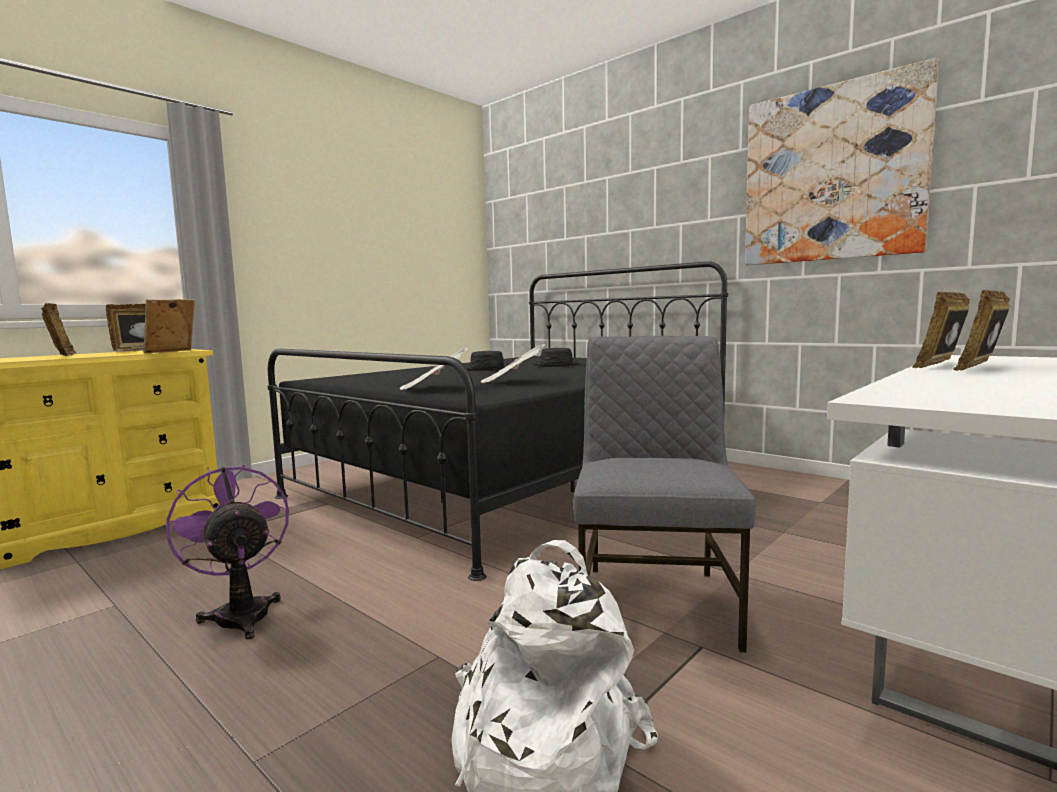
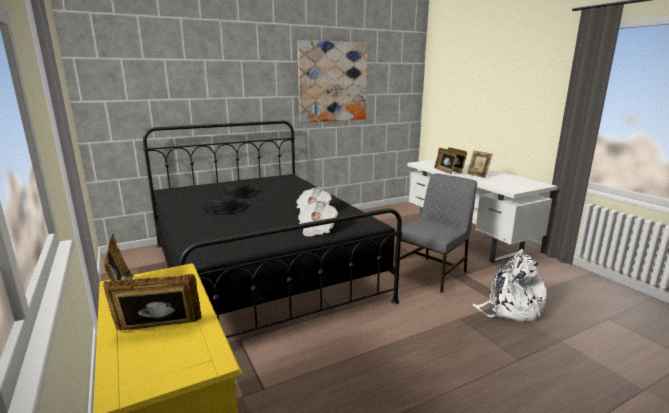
camera: 70 degrees left, 10 degrees up
(172, 352) = (196, 277): picture frame -> picture frame (478, 175)
(240, 613) = (406, 370): purple fan -> none
(655, 603) = (433, 273): grey chair -> grey chair turned 105 degrees clockwise

